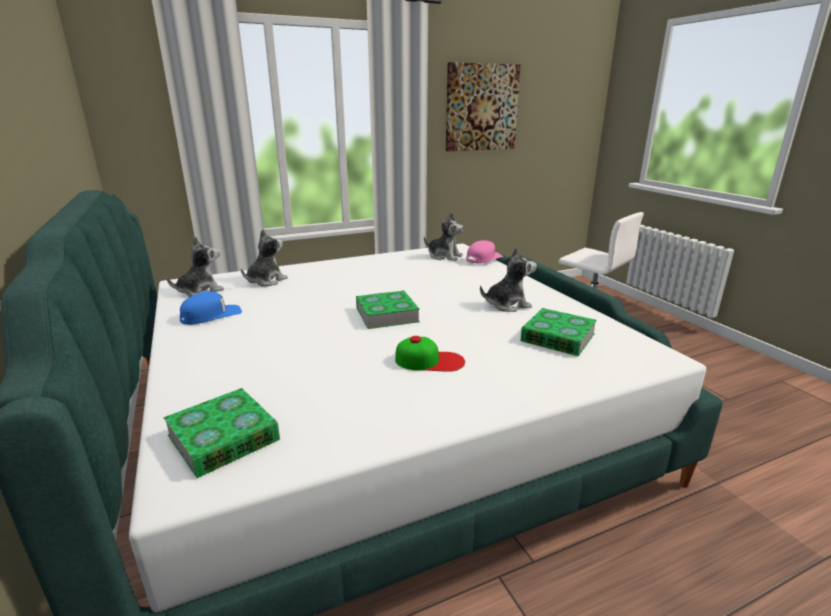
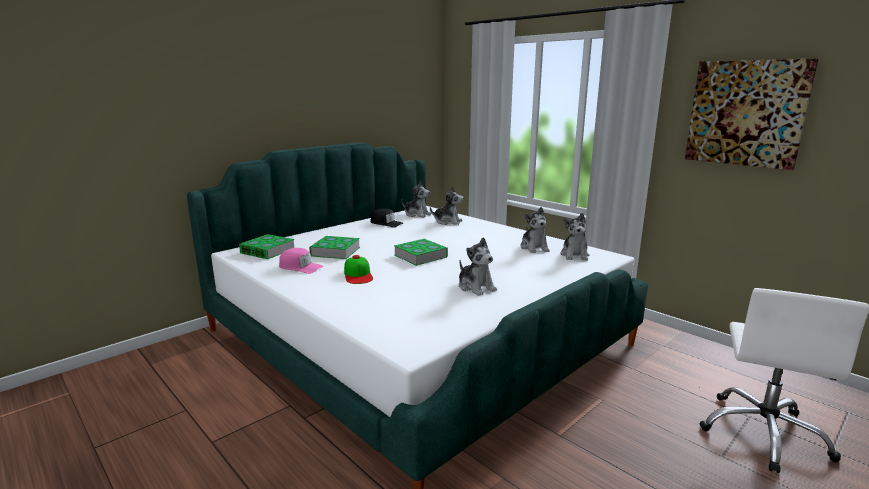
camera: 70 degrees right, 5 degrees down
(211, 315) = (386, 223): blue cap -> black cap
(410, 264) = (534, 248): none -> plush toy
(483, 258) = (586, 267): pink cap -> pink cap (300, 267)
(558, 337) = (422, 308): book -> book (335, 251)

